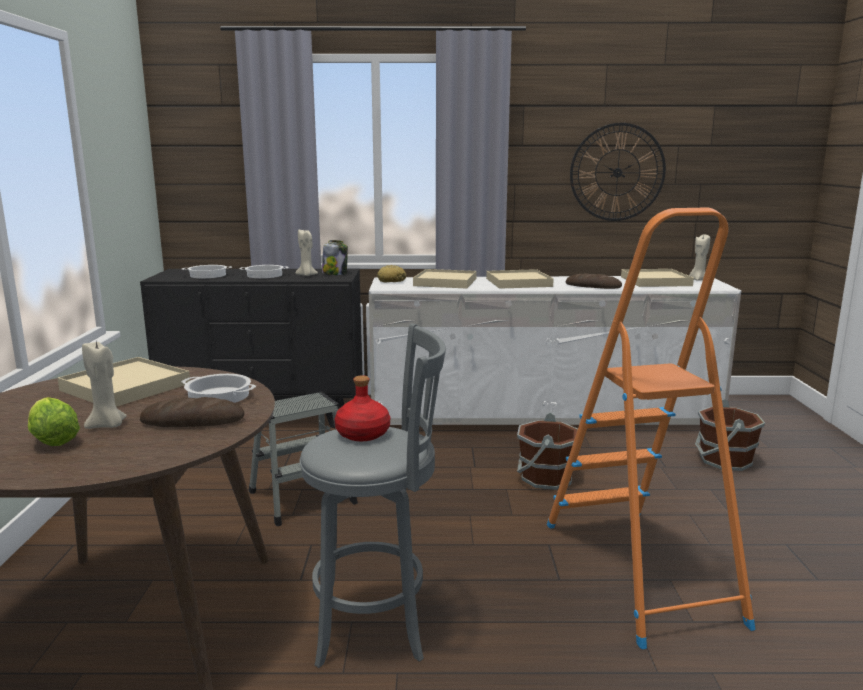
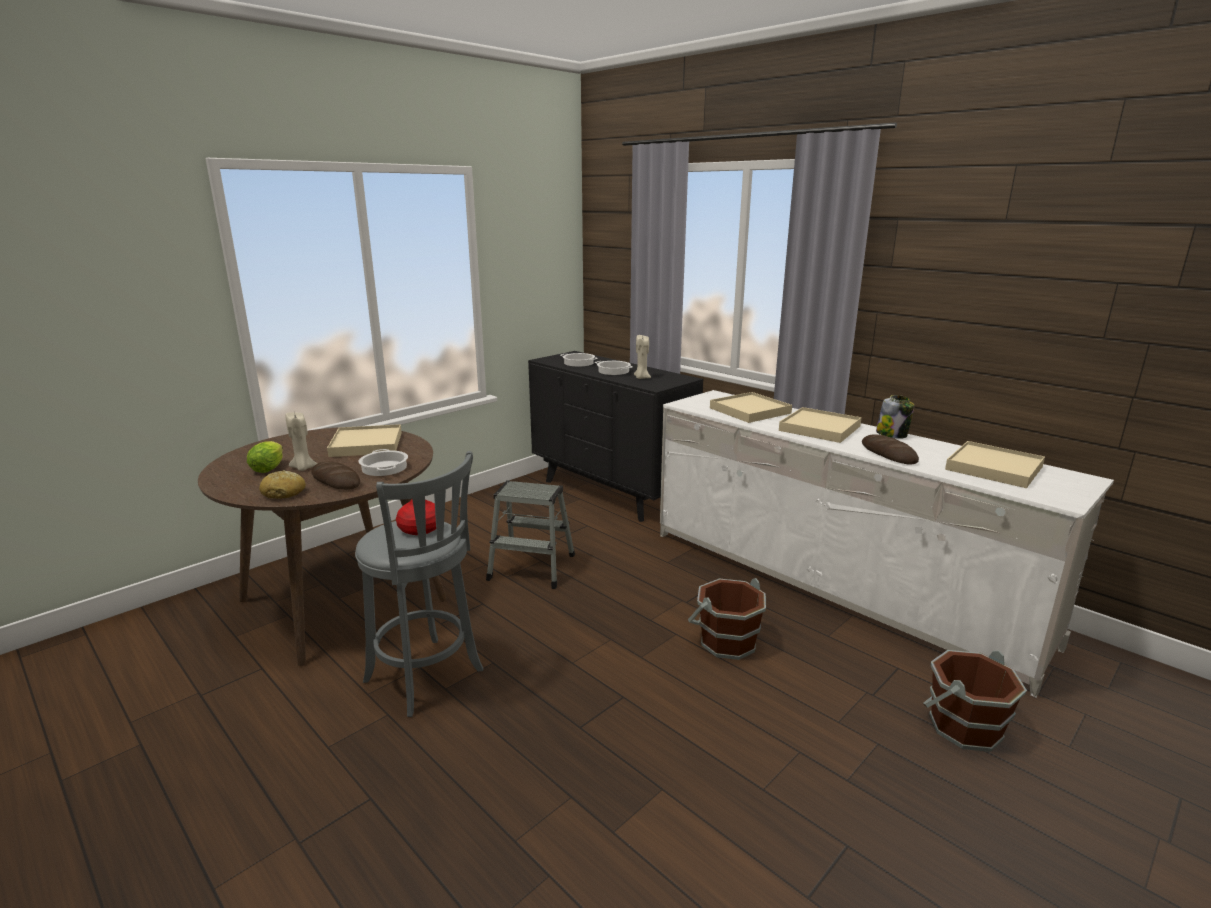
camera: 45 degrees right, 5 degrees up
(335, 273) = (667, 380): jar -> jar (892, 434)
(391, 281) = (710, 398): bread -> bread (284, 493)
(617, 172) = (1011, 312): wall clock -> none
(637, 569) = (651, 762): orange step ladder -> none
(697, 280) = (1067, 482): beige candle -> none

